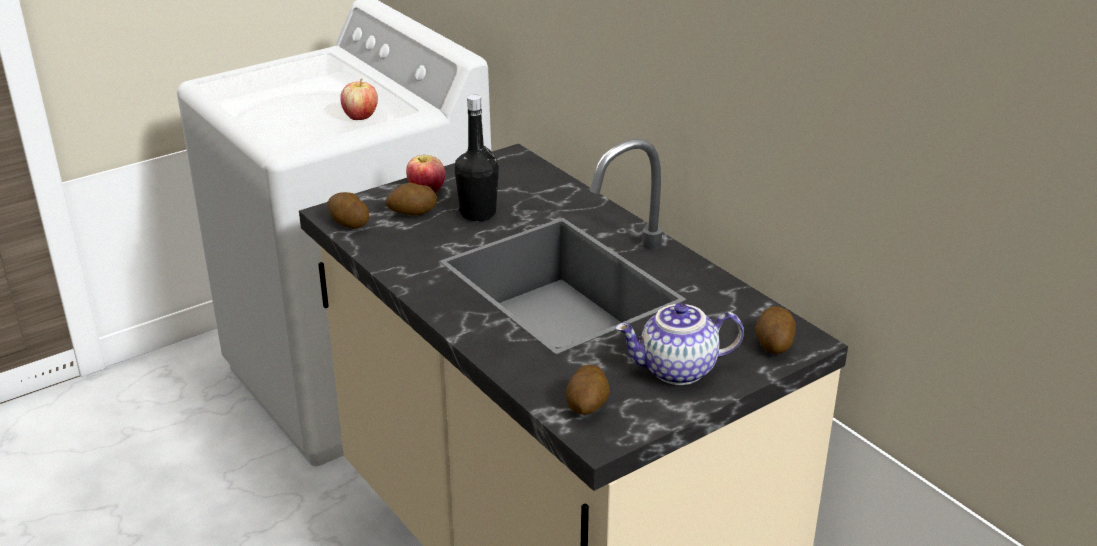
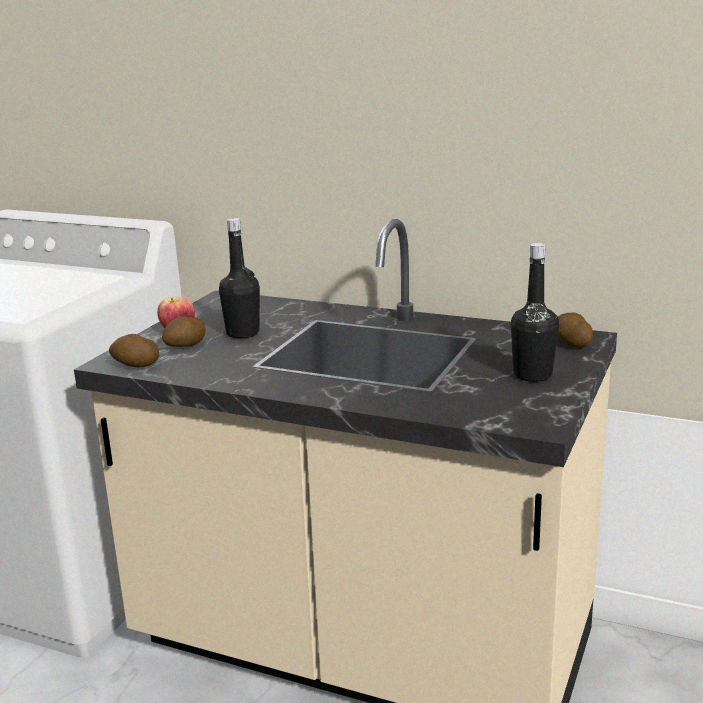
camera: 30 degrees left, 10 degrees down
(360, 117) = (75, 289): apple -> none
(587, 406) = (502, 411): potato -> none
(677, 371) = (532, 375): teapot -> black bottle

